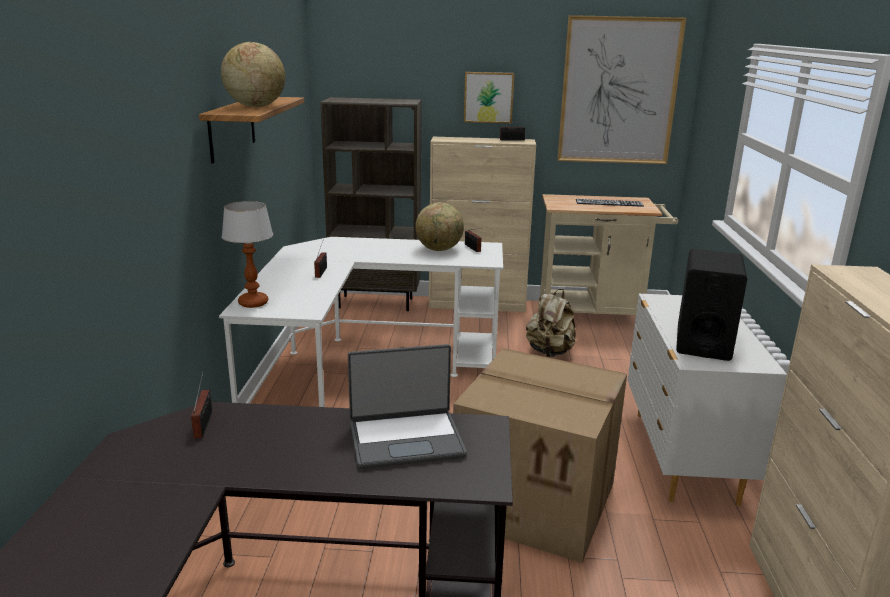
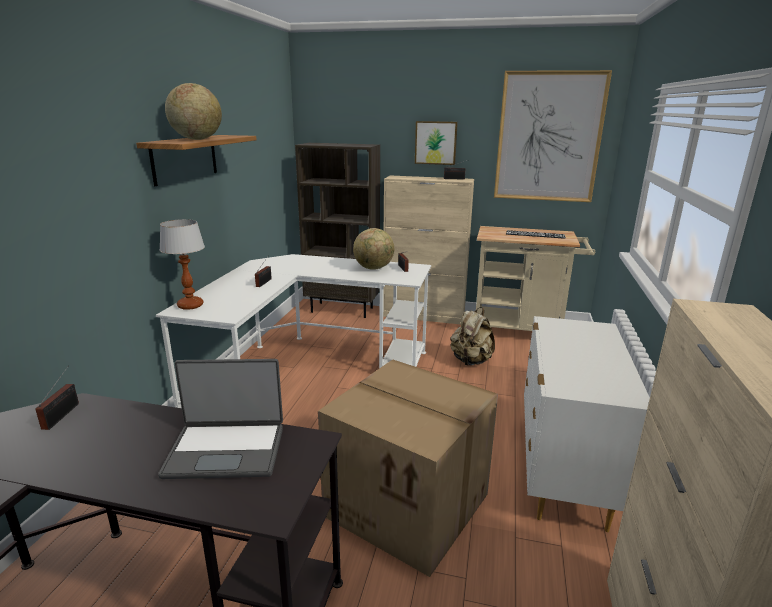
camera: 10 degrees right, 0 degrees up
(703, 342) = (577, 369): black speaker -> none

